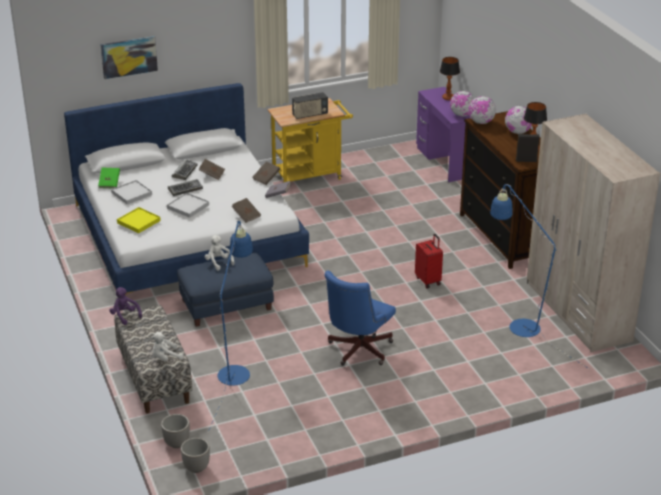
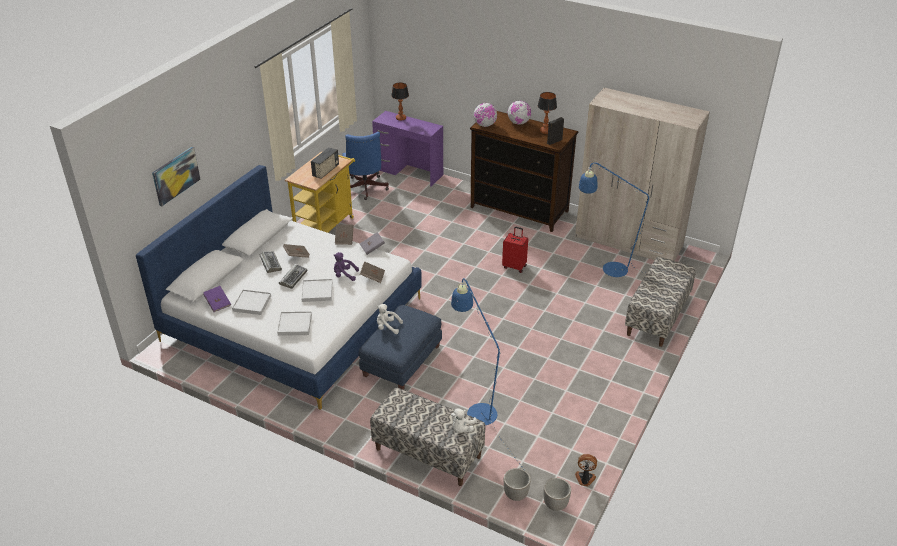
camera: 40 degrees left, 5 degrees up
(109, 183) = (218, 303): green book -> purple book
(125, 316) = (380, 413): purple plush toy -> purple plush toy (344, 275)
(139, 222) = (294, 325): yellow tray -> white tray
(246, 465) = (585, 479): none -> fan
(357, 351) = (539, 344): blue office chair -> blue office chair (365, 189)
(462, 115) = (428, 128): globe -> none
(505, 386) = (657, 317): none -> bench

